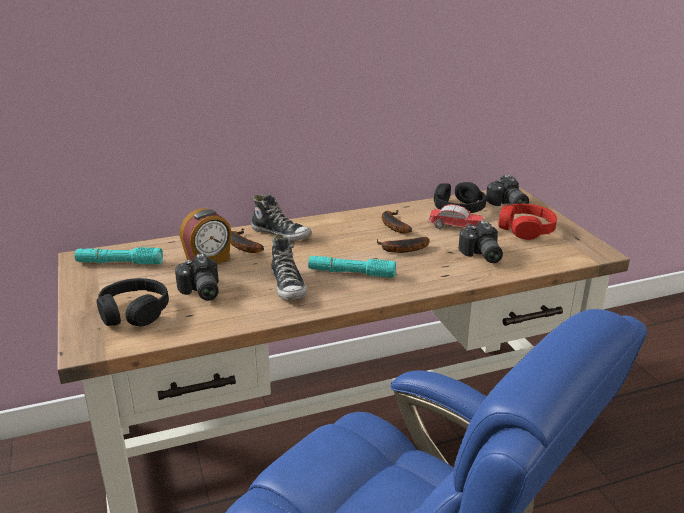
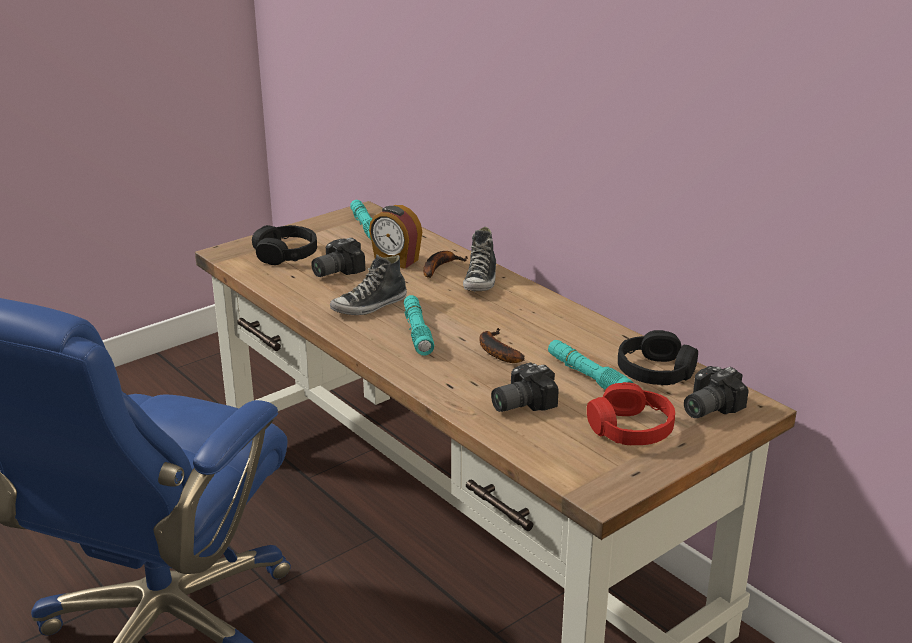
camera: 70 degrees right, 0 degrees up
(392, 225) = (559, 336): banana -> none
(454, 227) = (588, 376): toy car -> turquoise flashlight

